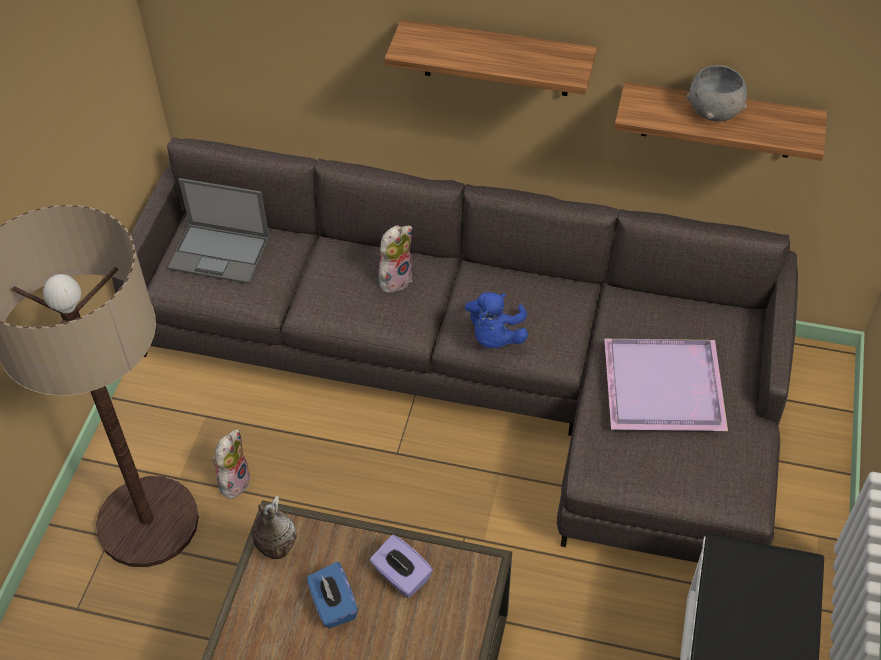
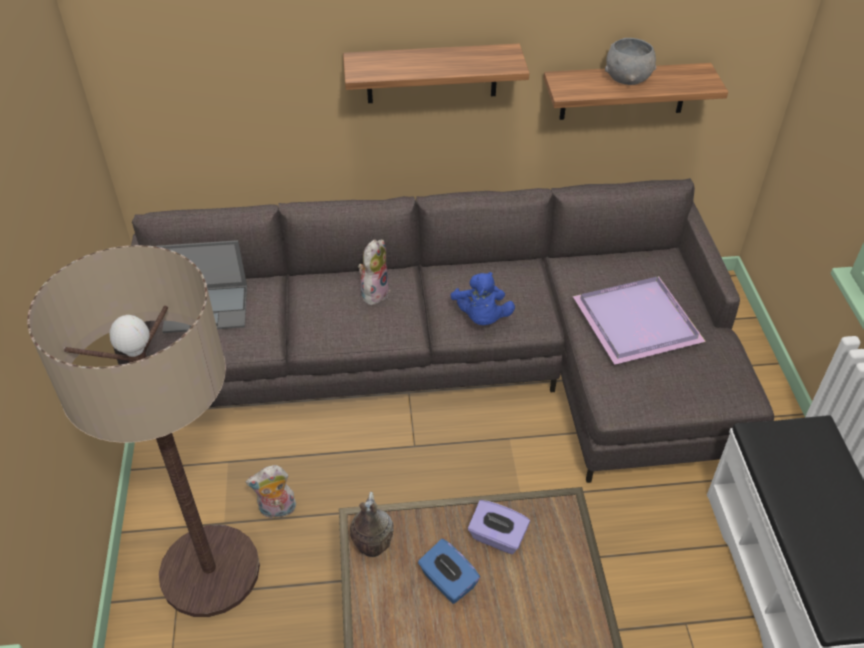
camera: 20 degrees left, 5 degrees down
(233, 480) = (277, 510): plush toy -> plush toy turned 105 degrees counterclockwise

